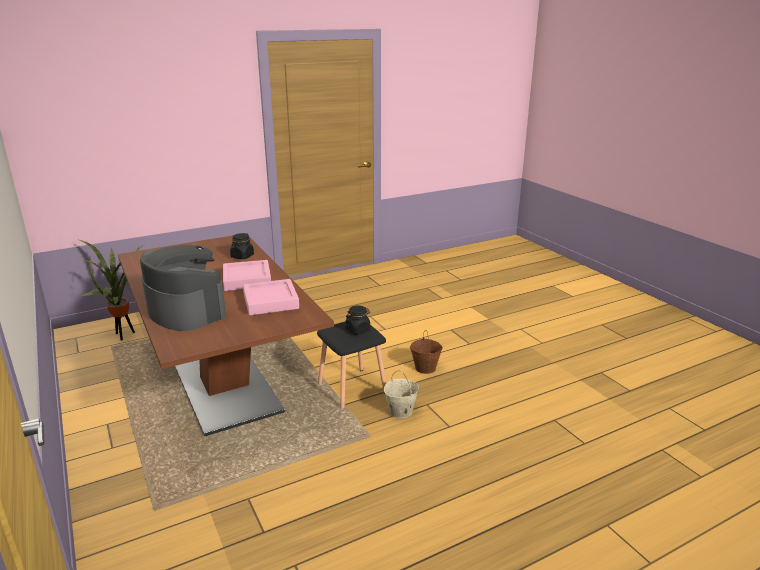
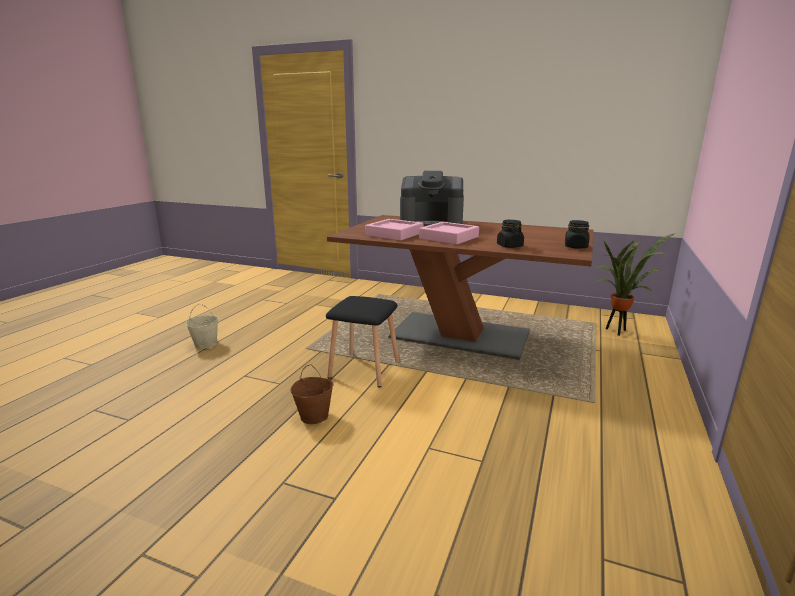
camera: 140 degrees right, 5 degrees down
(358, 330) = (355, 304): black jar -> black jar (576, 247)
(400, 411) = (299, 370): beige bucket -> beige bucket (206, 344)

